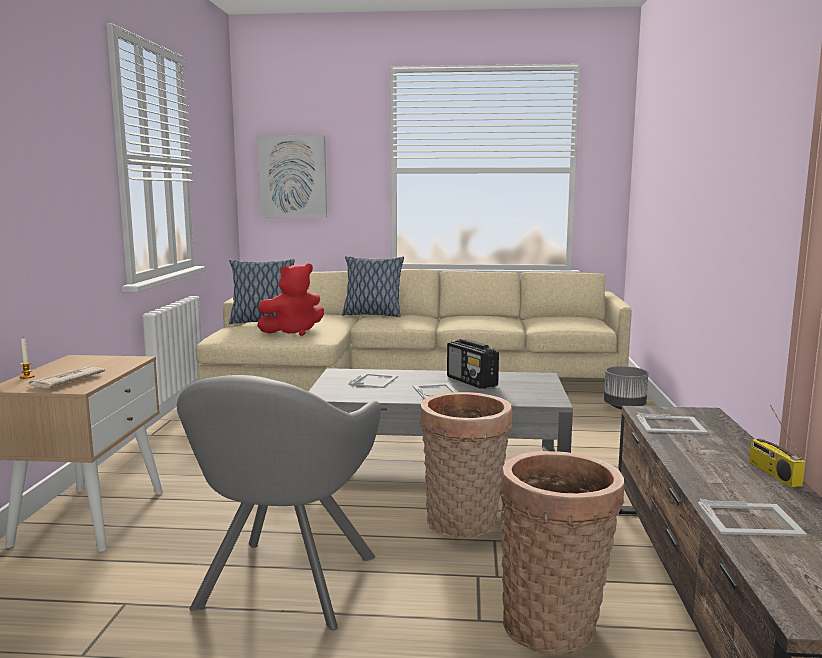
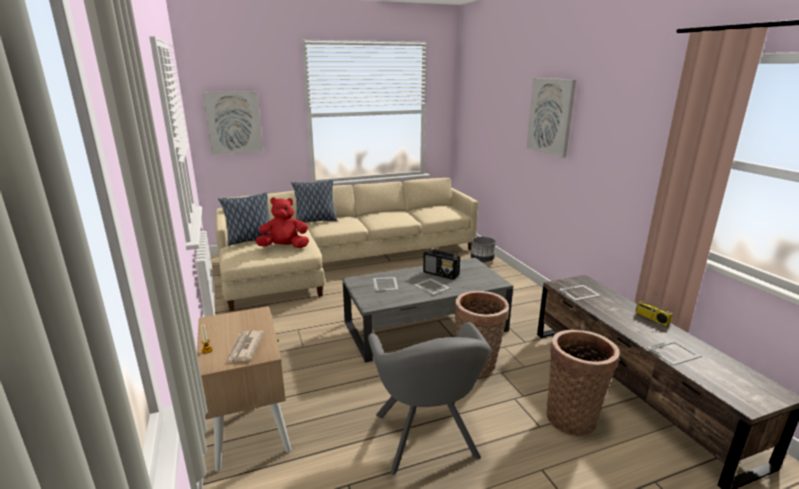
camera: 25 degrees left, 10 degrees up
(293, 332) = (284, 247): red plush toy -> red plush toy turned 135 degrees counterclockwise
(713, 140) = (551, 116): none -> picture

